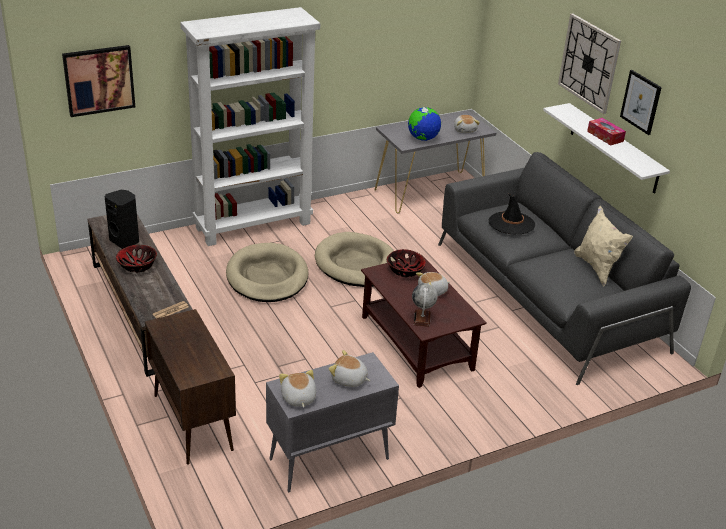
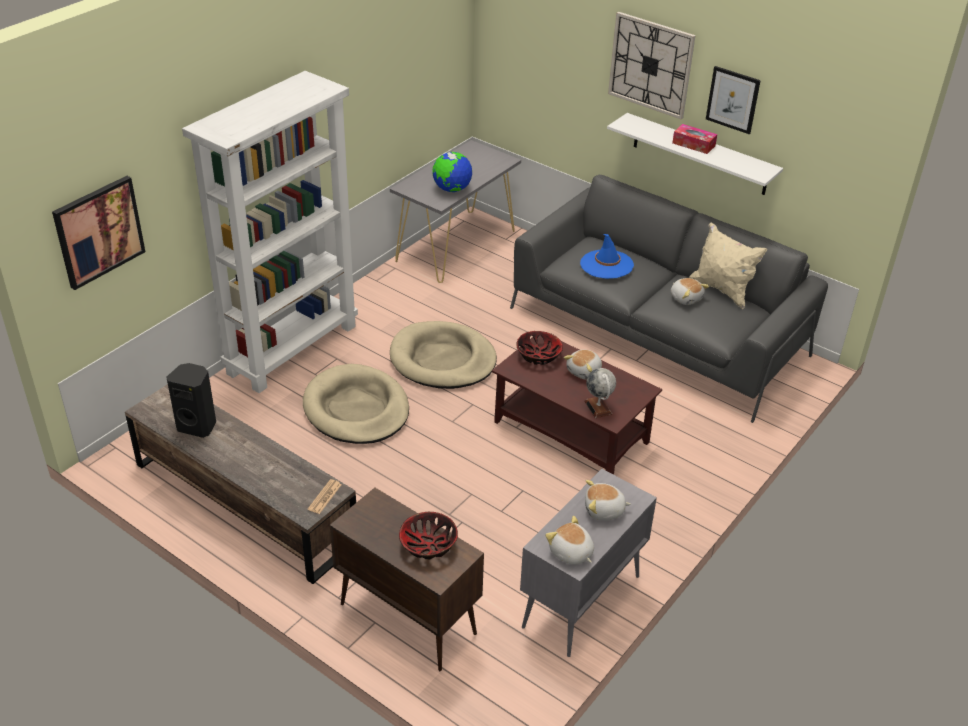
camera: 25 degrees left, 5 degrees up
(137, 266) = (238, 453): bowl -> bowl (428, 545)
(465, 130) = (487, 165): plush toy -> plush toy (686, 298)
(511, 223) = (606, 264): black hat -> blue hat

